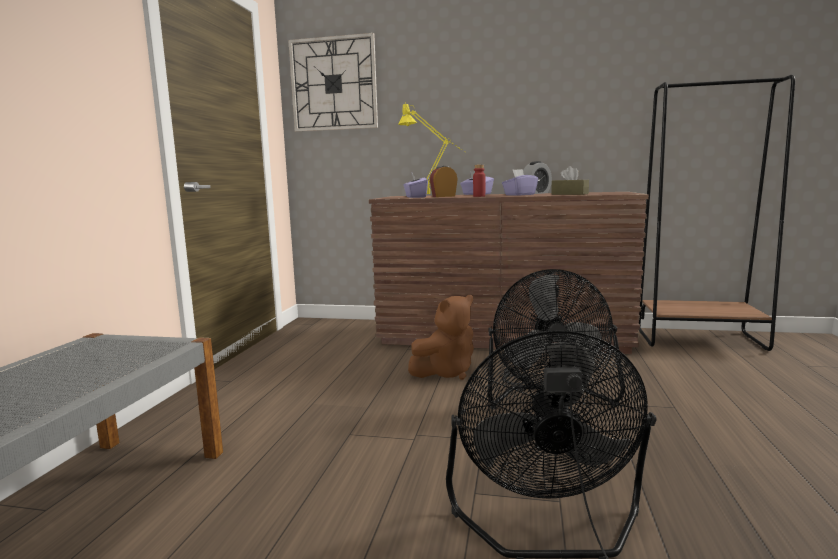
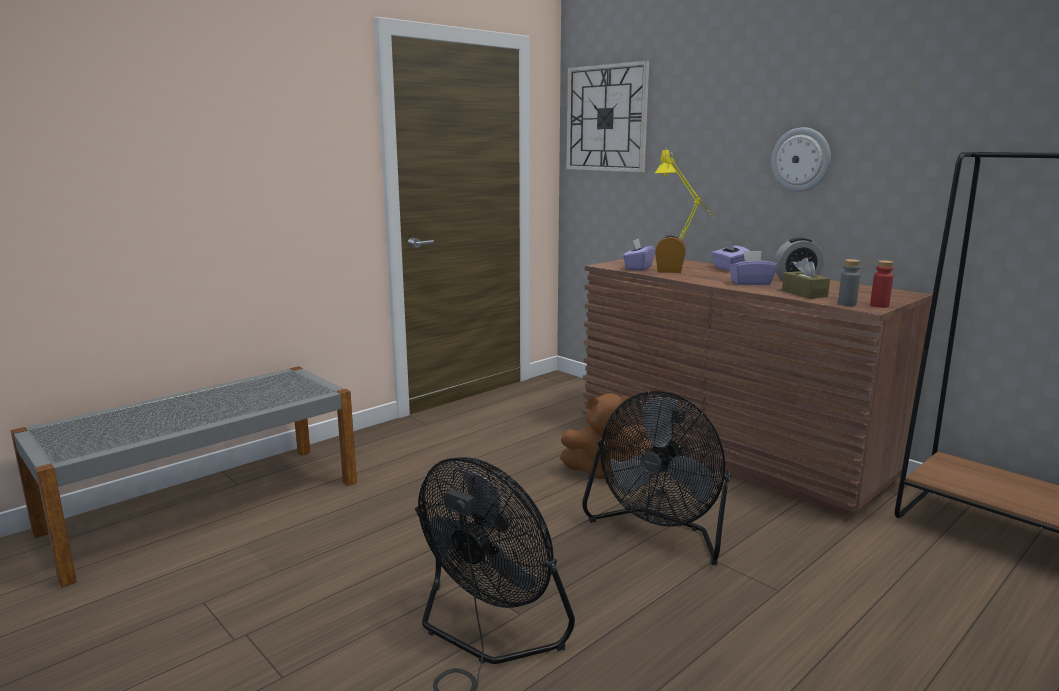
camera: 35 degrees right, 5 degrees up
(479, 196) = (697, 279): red bottle -> red bottle (879, 305)
(518, 107) = (801, 159): none -> wall clock
(612, 194) = (847, 304): none -> grey bottle

